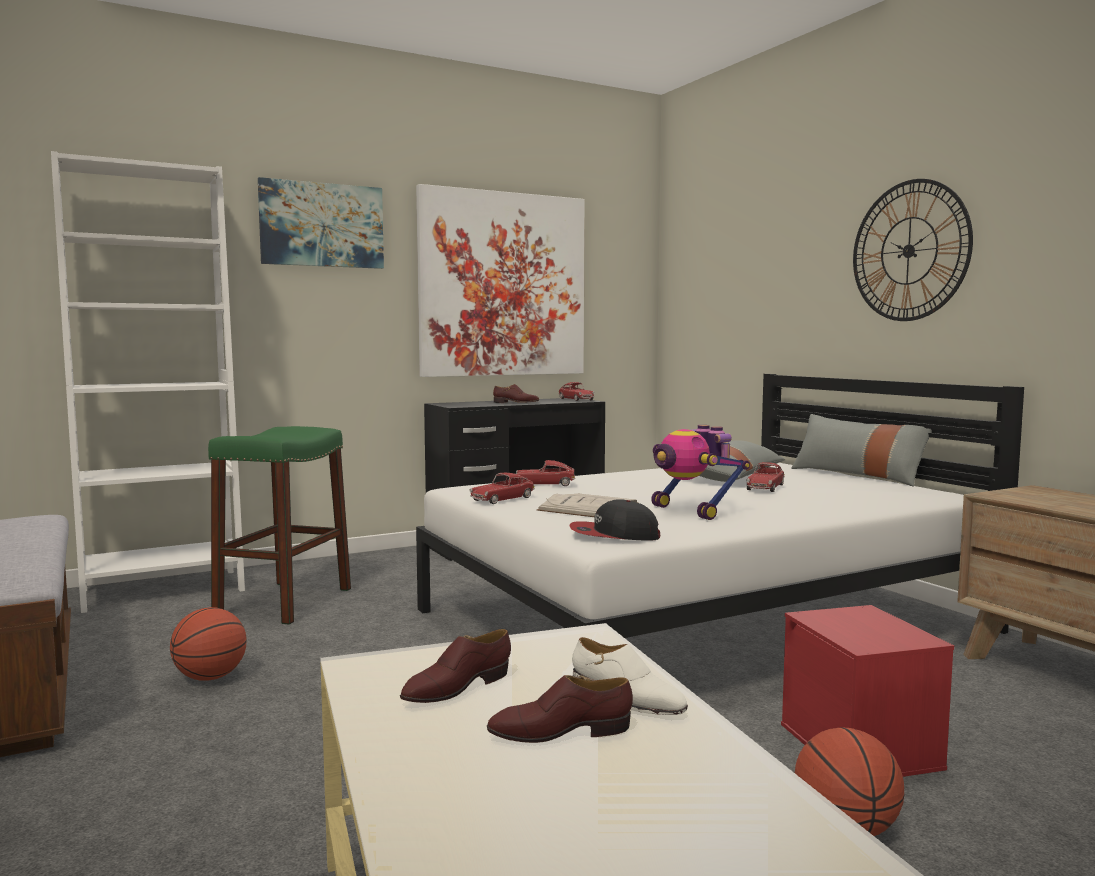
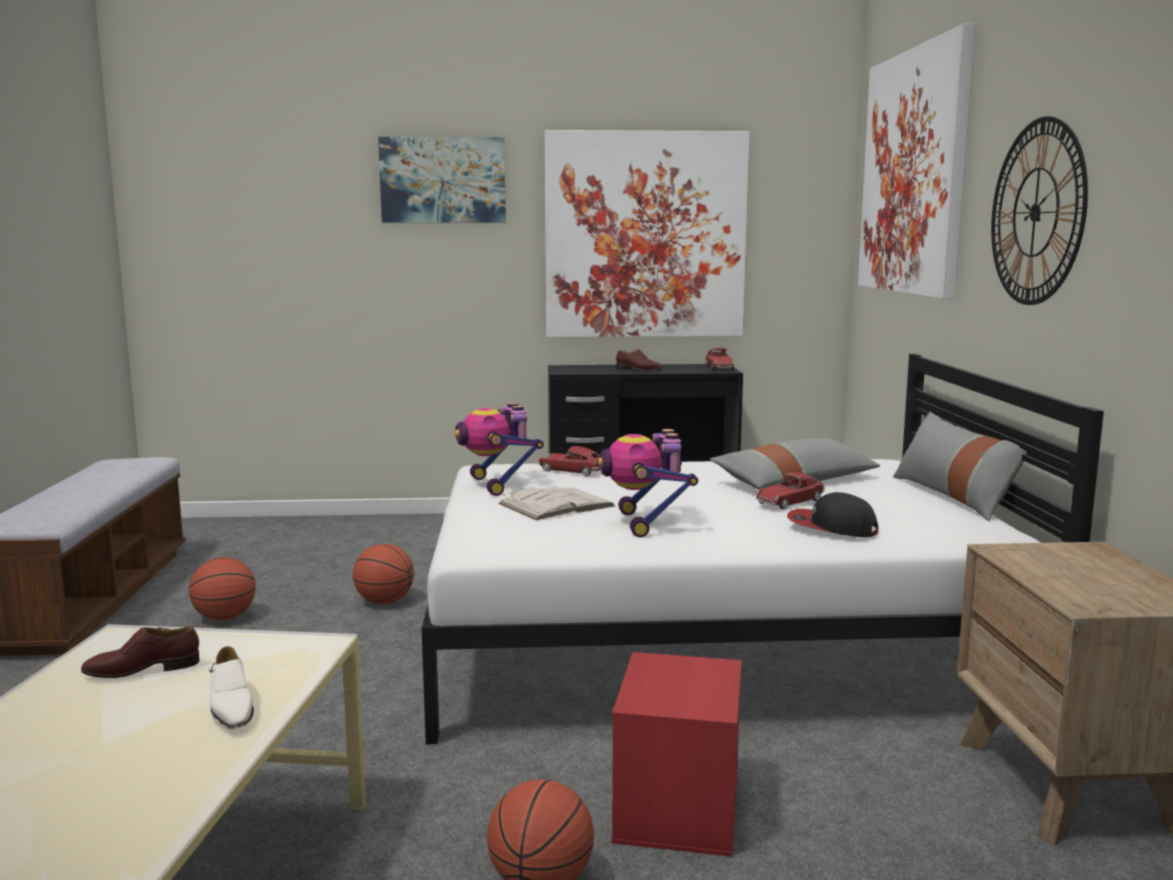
camera: 25 degrees right, 5 degrees up
(163, 590) = (281, 529): white bookcase -> none
(284, 602) = (358, 556): green stool -> none
(369, 636) = (384, 602): none -> basketball
(502, 499) = (497, 485): toy car -> toy robot
(560, 732) = (137, 722): brown shoe -> none
(614, 535) = (504, 543): cap -> cap (831, 527)
(742, 233) = (914, 173): none -> picture

